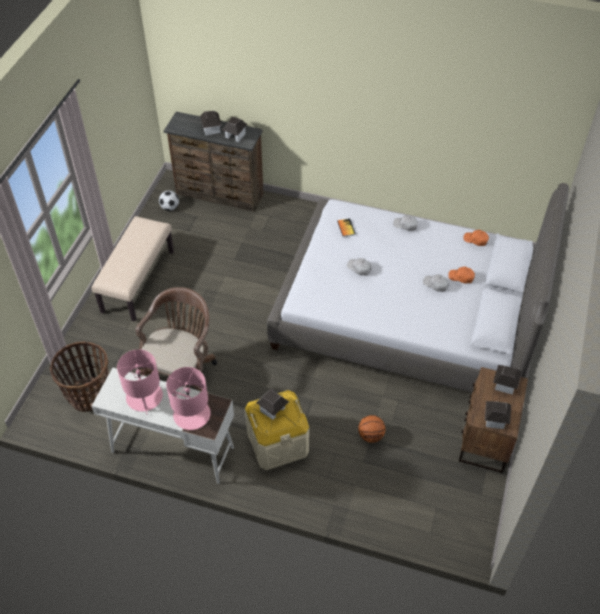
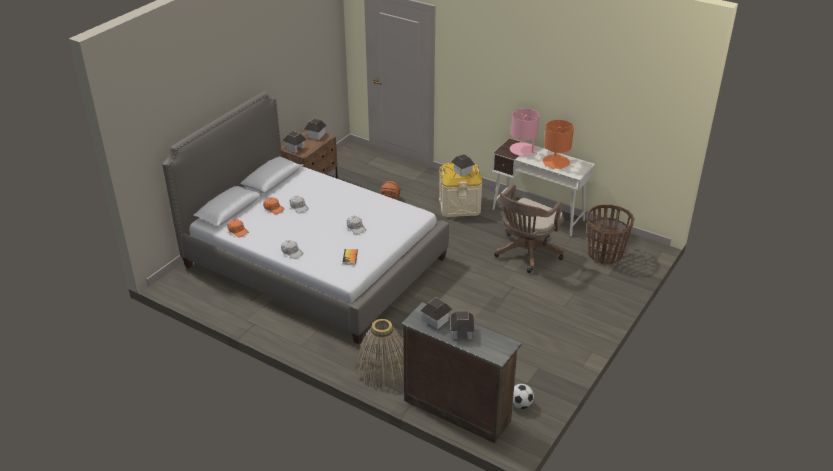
camera: 165 degrees left, 15 degrees down
(137, 281) = (562, 331): beige bench -> none
(144, 397) = (556, 162): pink table lamp -> orange table lamp
(290, 215) = (383, 369): none -> basket

